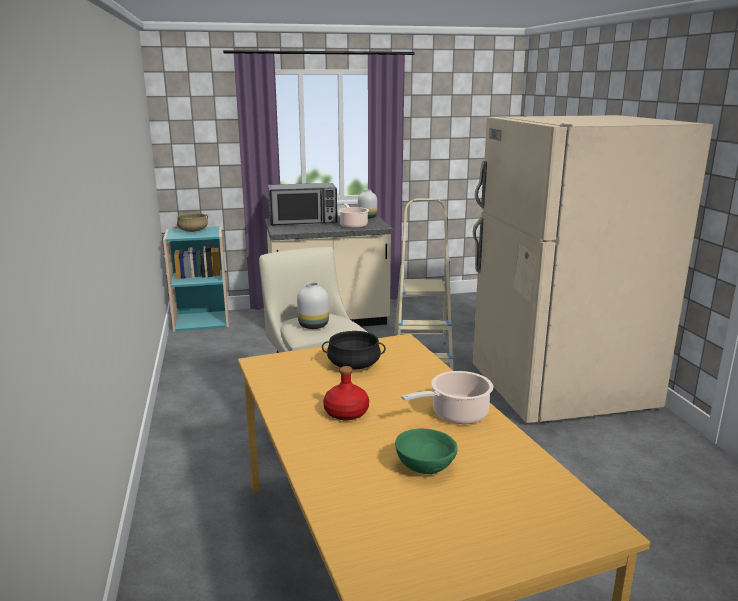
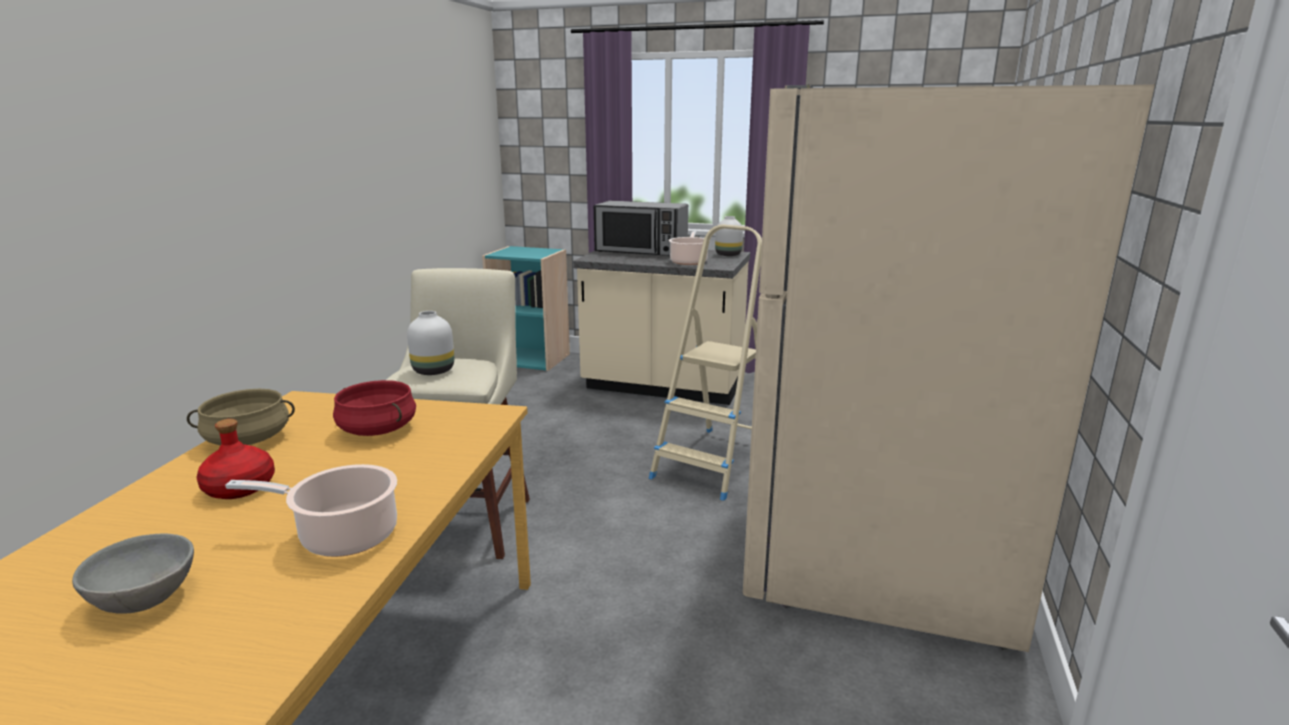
camera: 30 degrees right, 0 degrees up
(193, 231) = (527, 250): beige cooking pot -> beige cooking pot (247, 440)
(353, 365) = (377, 430): black cooking pot -> red cooking pot
(425, 467) = (147, 599): green bowl -> grey bowl

